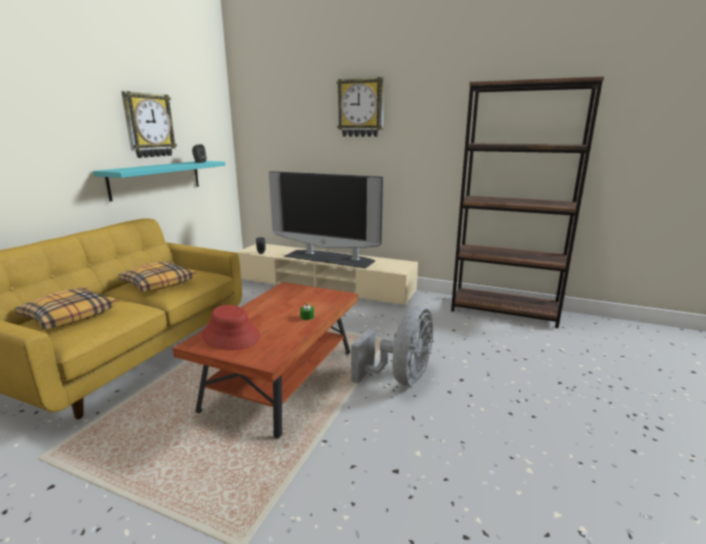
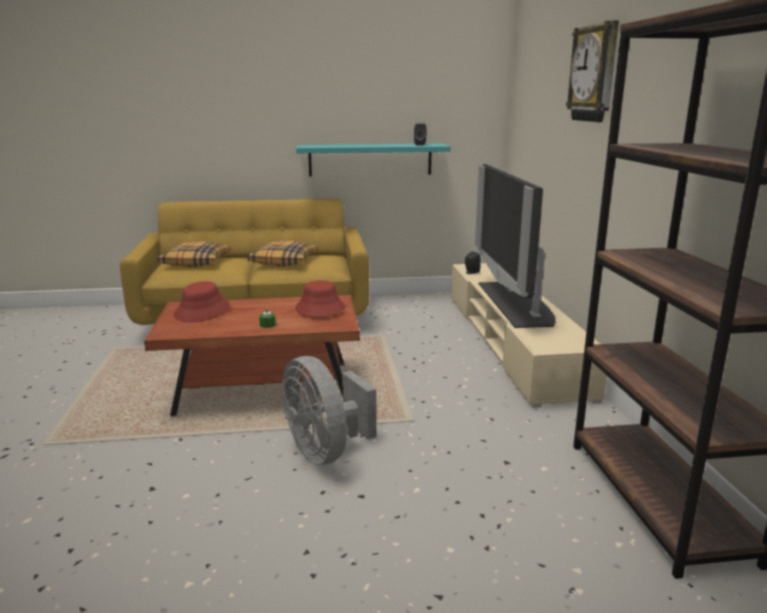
camera: 60 degrees right, 0 degrees up
(149, 125) = (370, 101): wall clock -> none
(298, 295) = (320, 309): none -> red hat
(401, 378) = (325, 451): grey fan -> grey fan turned 60 degrees clockwise

